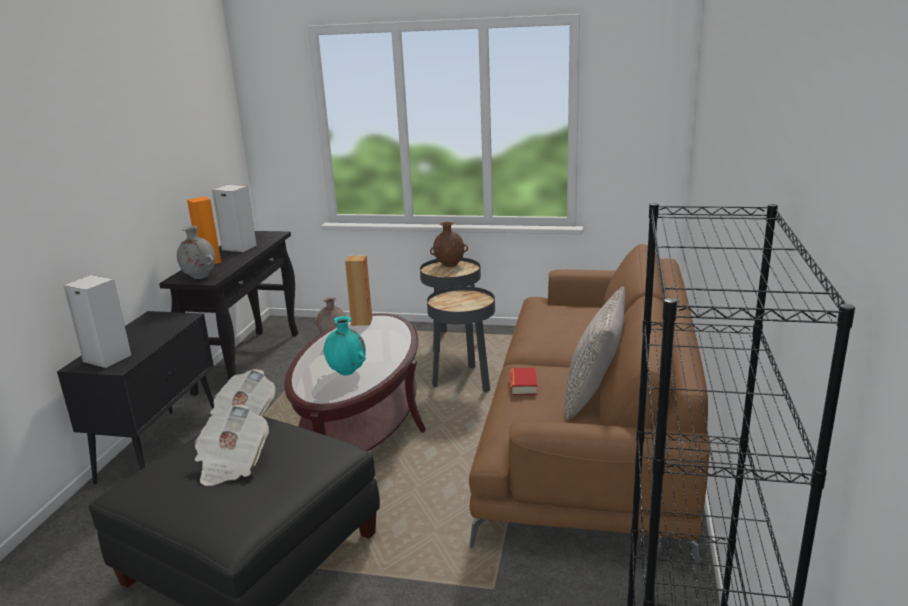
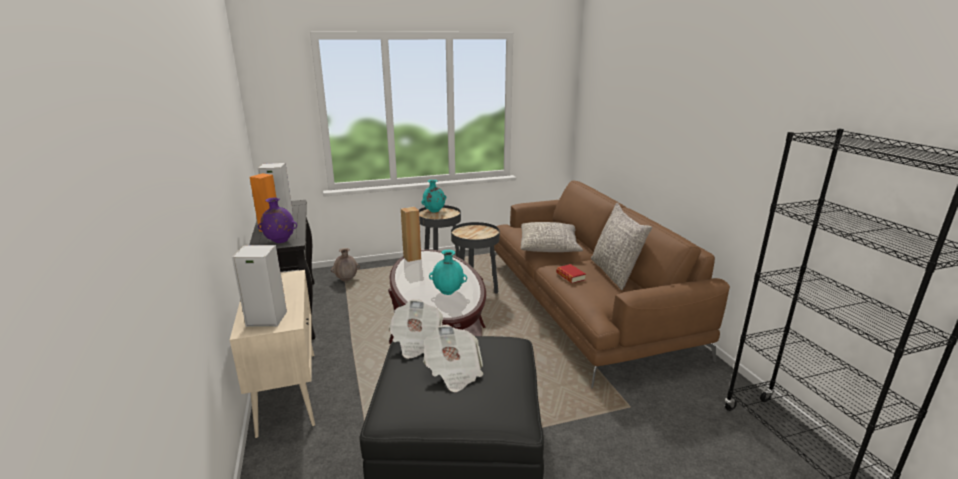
camera: 30 degrees left, 0 degrees up
(161, 447) = (288, 391): black cabinet -> beige cabinet
(199, 277) = (280, 241): grey vase -> purple vase
(449, 265) = (434, 211): brown vase -> turquoise vase
(551, 338) = (549, 247): none -> grey pillow

